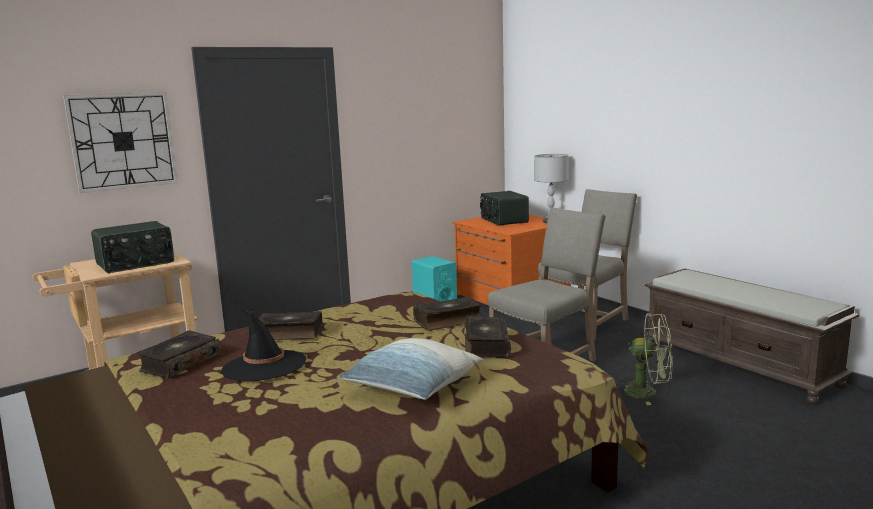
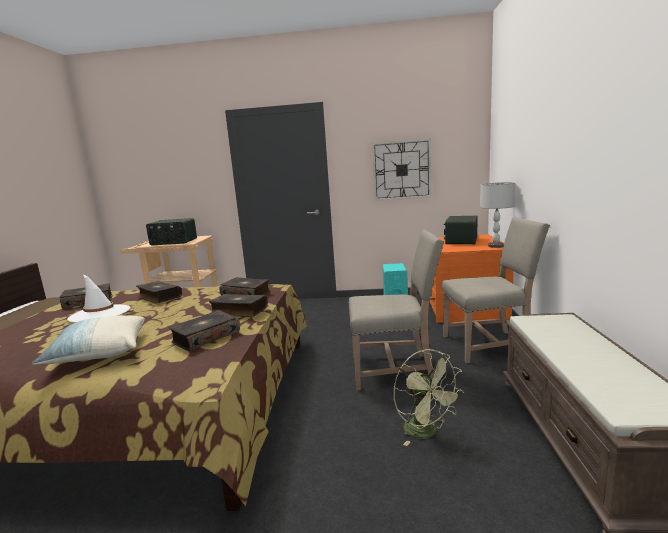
camera: 40 degrees right, 0 degrees up
(123, 141) = (187, 170): wall clock -> wall clock (401, 170)
(264, 366) = (100, 314): black hat -> white hat
(400, 307) = (246, 294): none -> book

